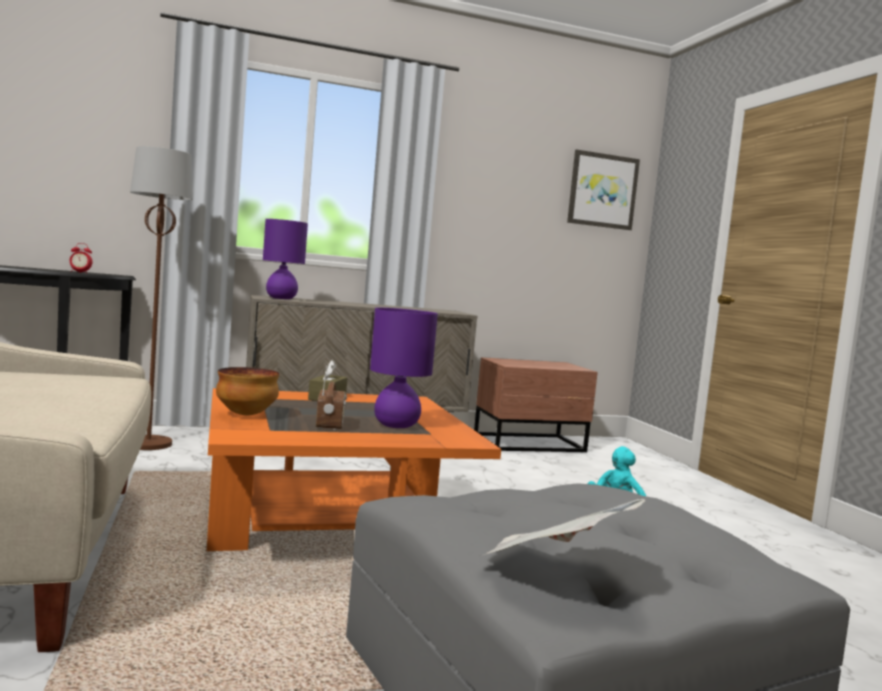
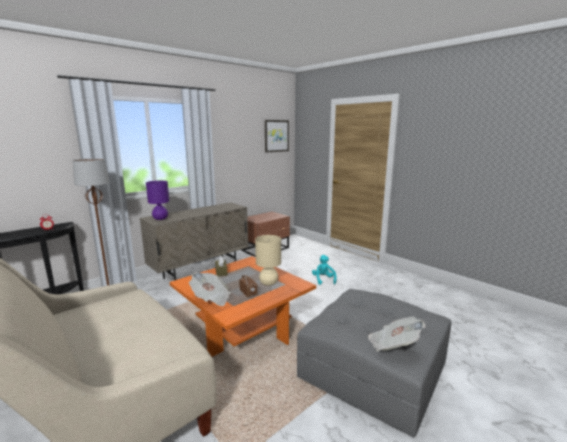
camera: 25 degrees left, 10 degrees up
(246, 415) = (211, 298): bowl -> newspaper
(396, 425) = (268, 283): purple table lamp -> beige table lamp

